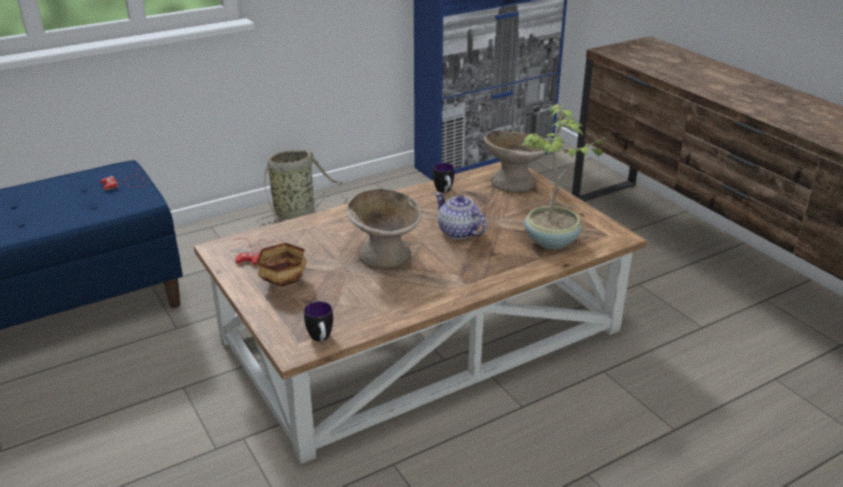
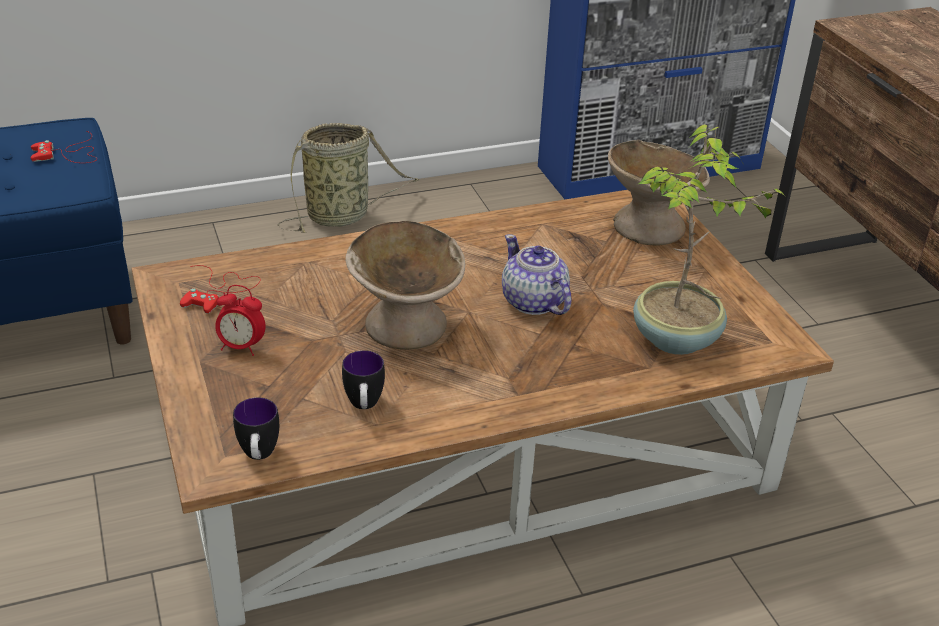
camera: 10 degrees right, 5 degrees up
(285, 281) = (241, 347): bowl -> alarm clock
(444, 191) = (535, 228): mug -> mug (364, 406)

